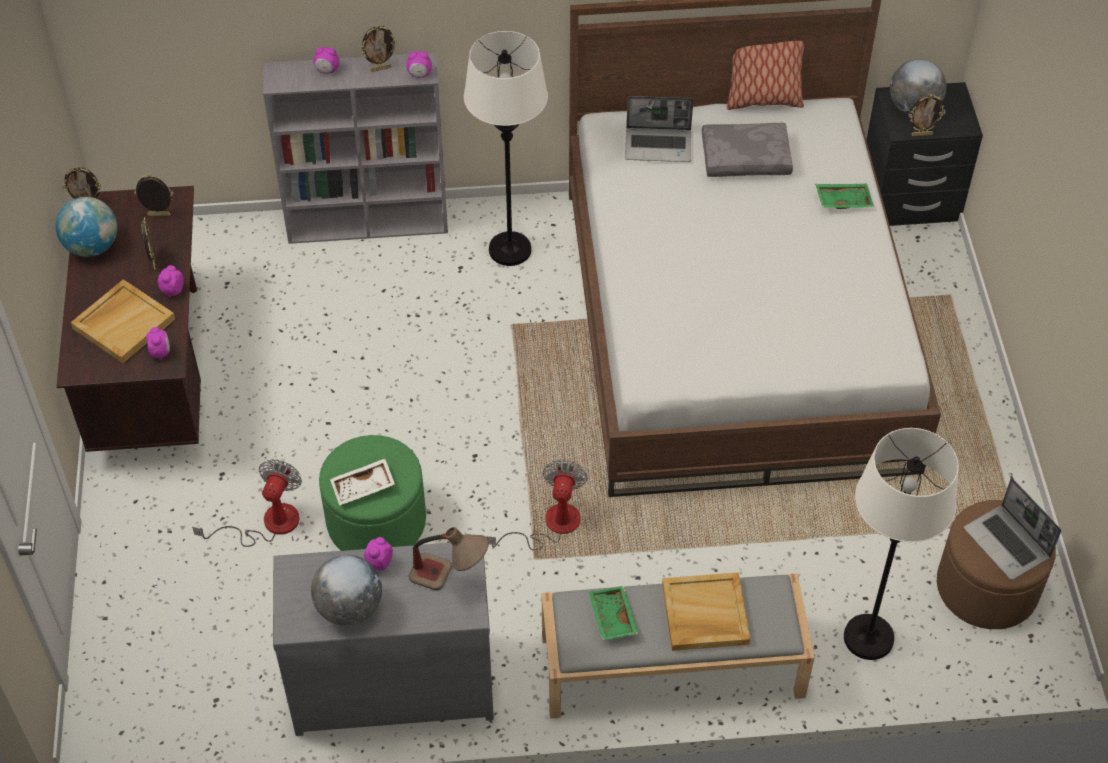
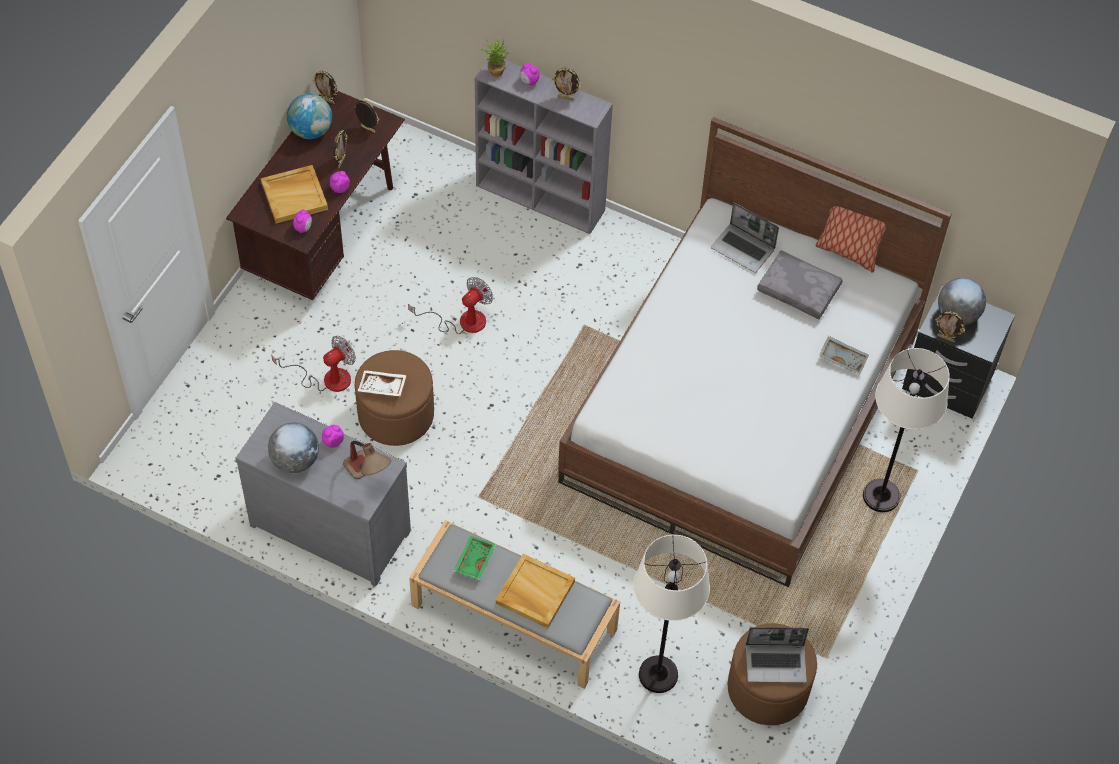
camera: 30 degrees right, 5 degrees up
(280, 76) = (495, 70): none -> potted plant
(376, 521) = (396, 415): green ottoman -> brown ottoman
(419, 75) = (588, 115): alarm clock -> none
(509, 250) = (623, 269): white floor lamp -> white floor lamp (880, 496)
(550, 525) = (505, 480): fan -> fan (462, 321)
(843, 200) = (843, 358): green tray -> grey tray
(1008, 544) = (776, 663): laptop -> laptop turned 90 degrees counterclockwise

